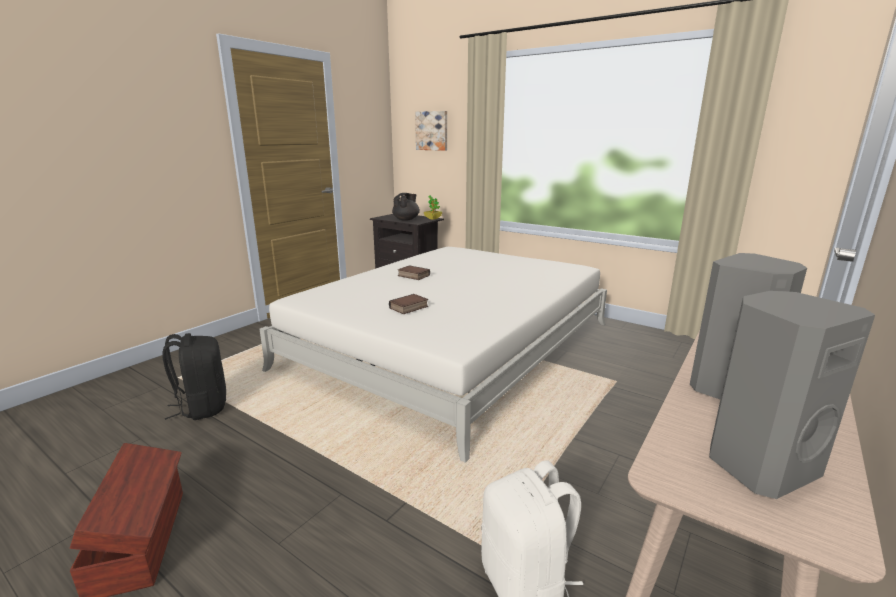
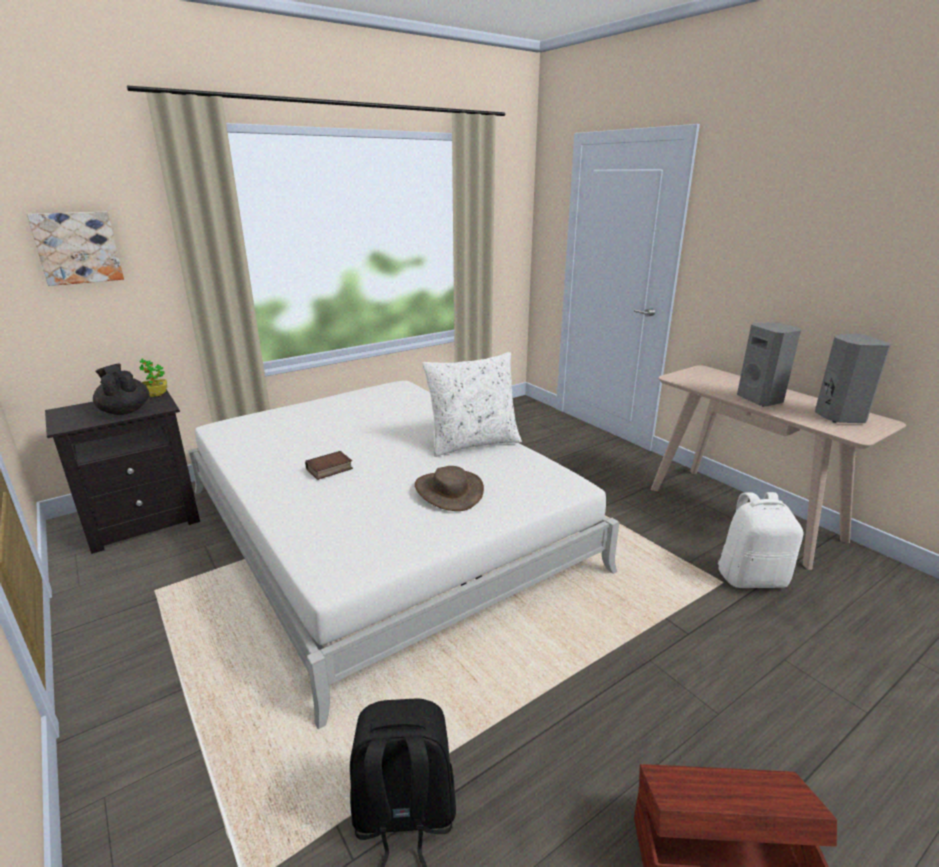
camera: 70 degrees left, 5 degrees up
(409, 308) = (449, 491): book -> brown hat
(499, 304) = (473, 443): none -> white pillow

